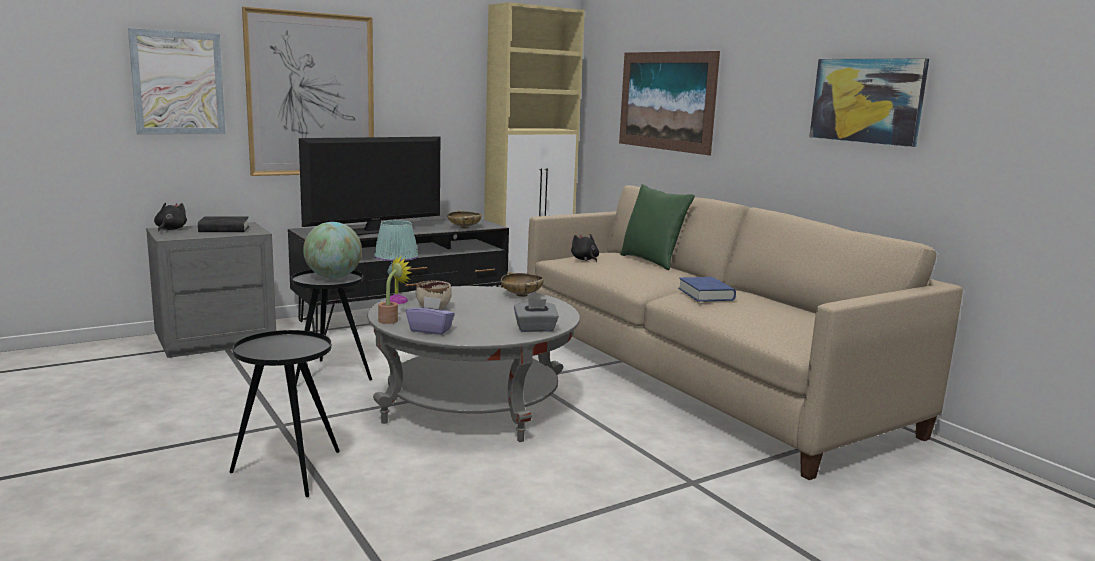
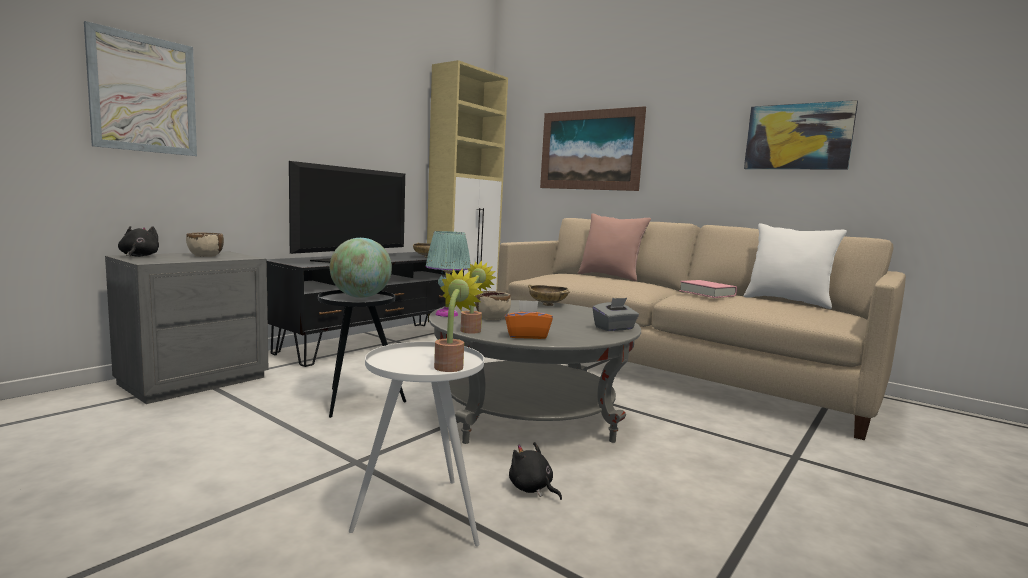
camera: 20 degrees left, 5 degrees down
(224, 229) = (205, 256): black book -> beige bowl
(288, 471) = (421, 517): black side table -> white side table
(296, 353) = (451, 365): none -> potted plant
(311, 95) = (284, 125): picture -> none
(430, 330) = (526, 336): purple tissue box -> orange tissue box
(585, 259) = (557, 277): black plush toy -> black plush toy (532, 488)
(652, 261) = (610, 277): green pillow -> pink pillow
(706, 294) = (707, 293): blue book -> pink book
(803, 311) = (787, 301): none -> white pillow

